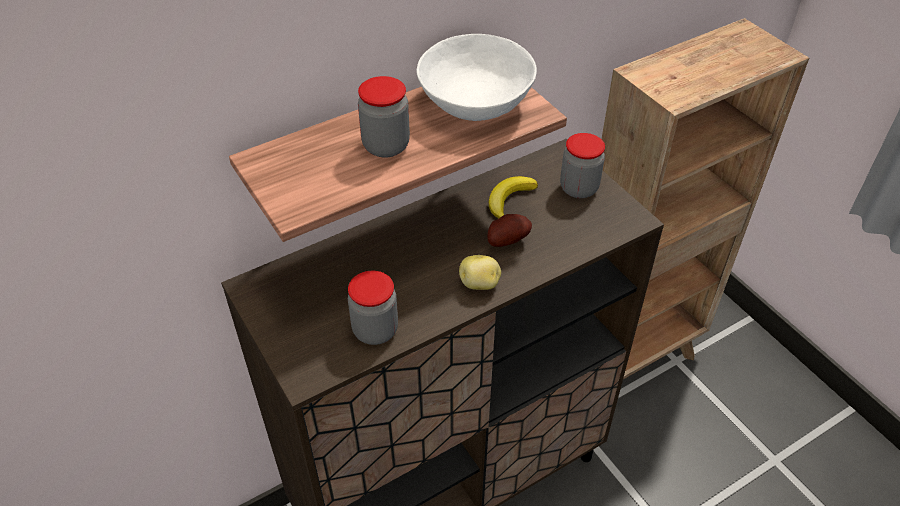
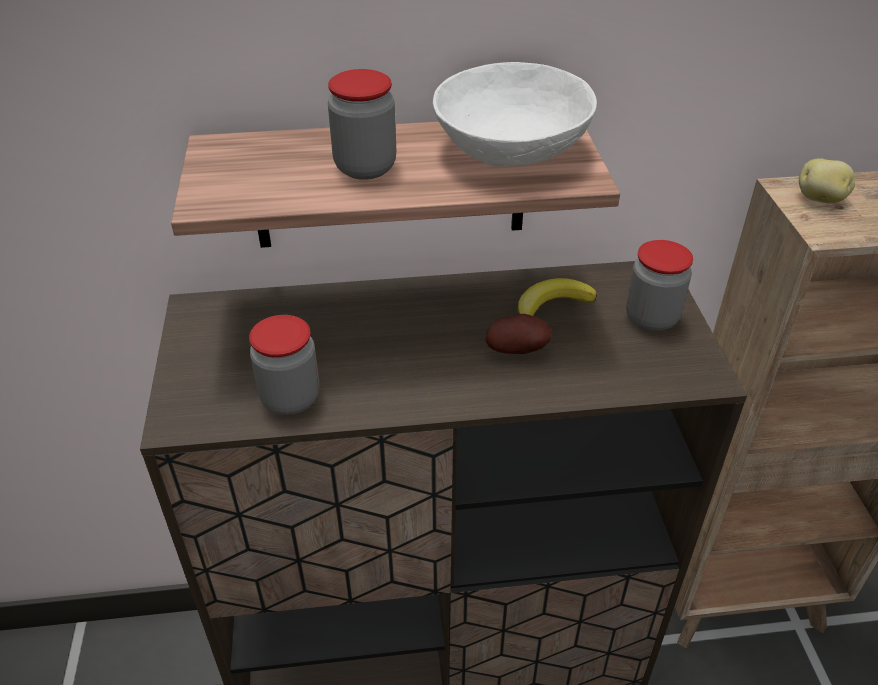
camera: 25 degrees right, 5 degrees down
(480, 284) = (450, 389): potato -> potato (820, 199)

